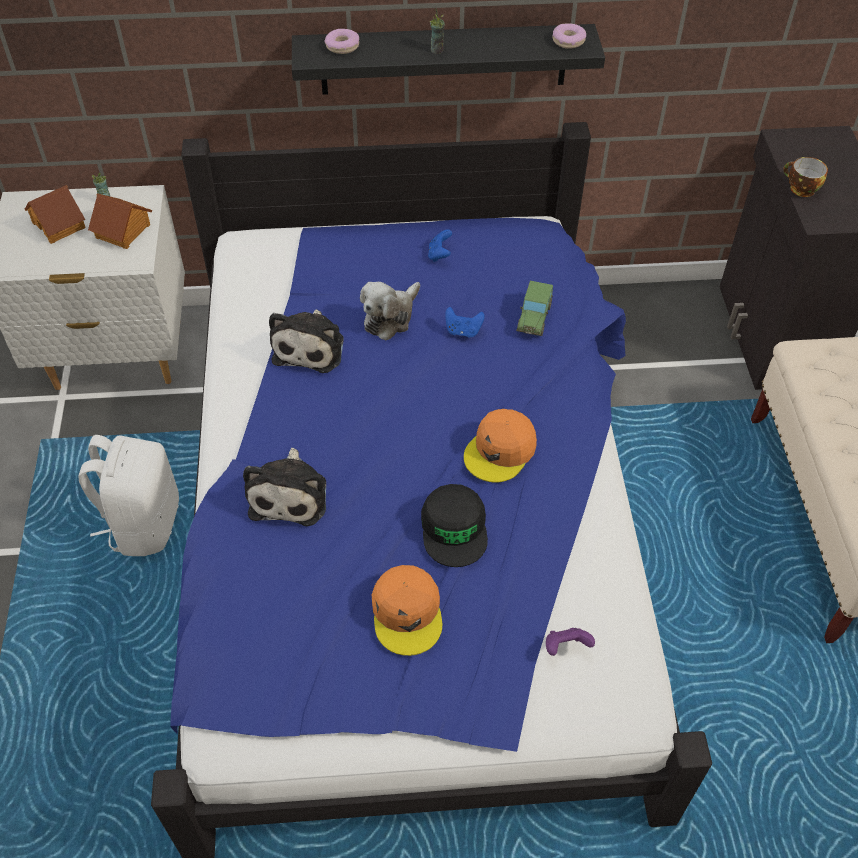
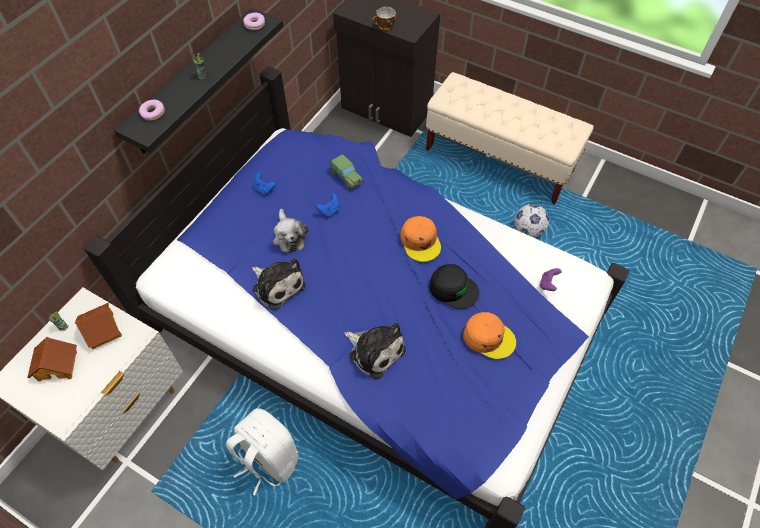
camera: 55 degrees left, 5 degrees up
(738, 631) = (528, 230): none -> football

